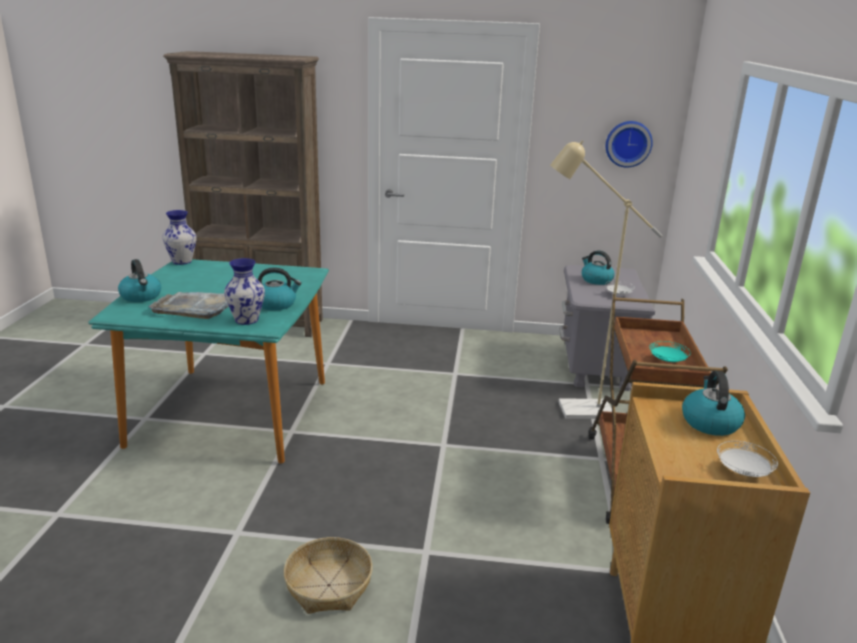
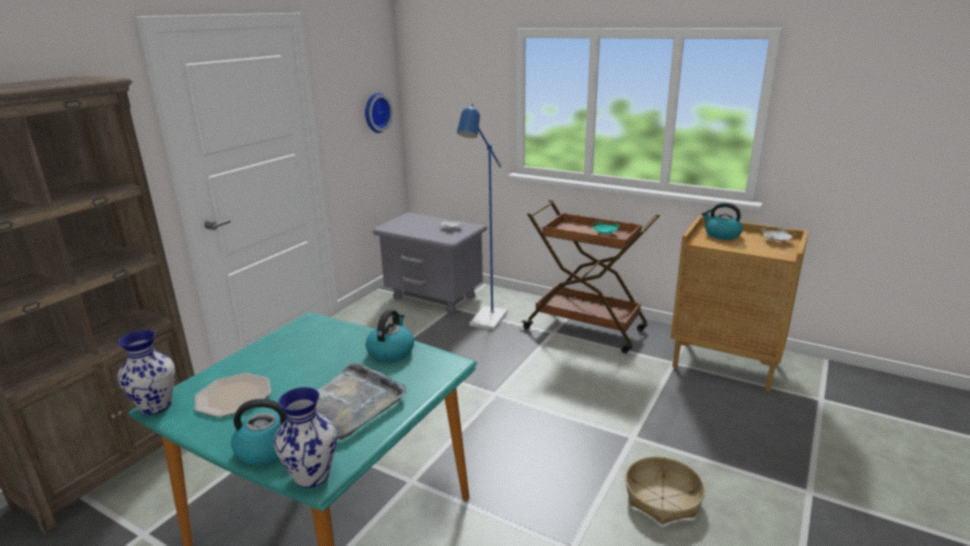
camera: 65 degrees left, 0 degrees up
(198, 275) = (232, 396): none -> plate
(247, 320) = (422, 374): vase -> vase (311, 475)
(575, 410) = (486, 323): beige floor lamp -> blue floor lamp
(596, 280) = (416, 227): kettle -> none

